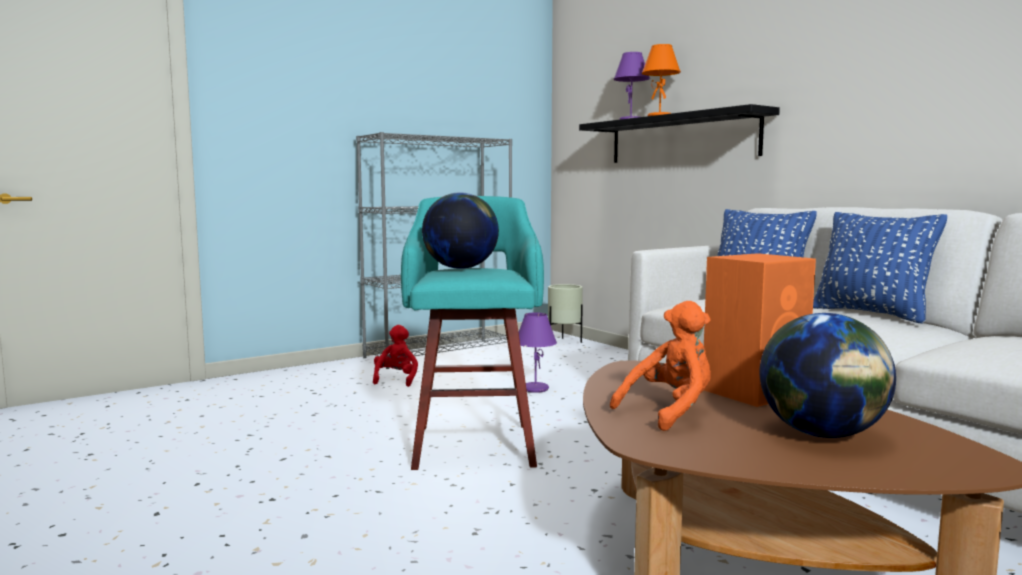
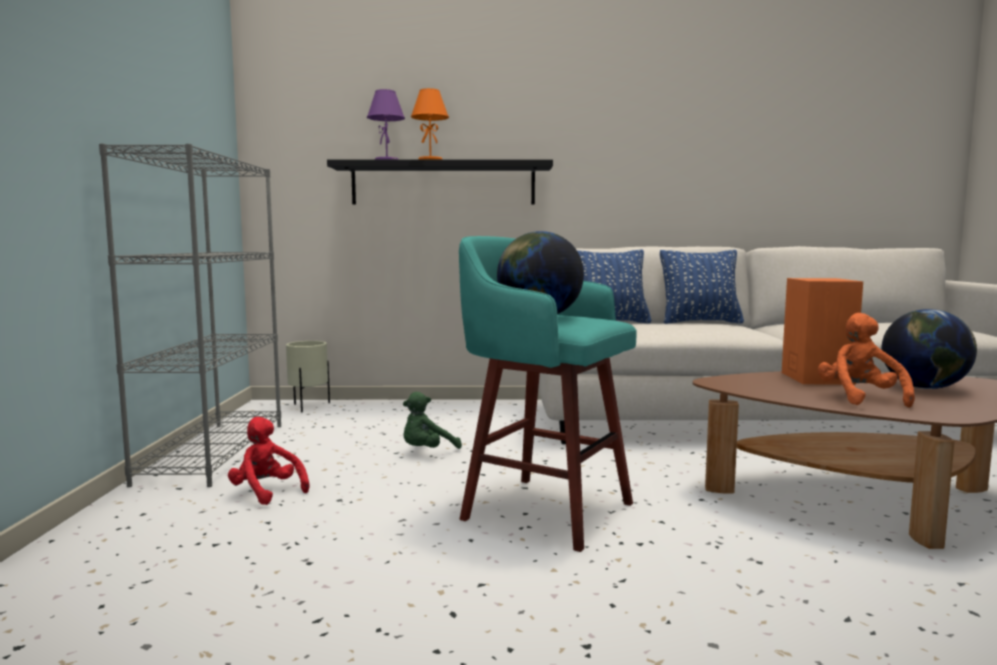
camera: 55 degrees left, 0 degrees up
(535, 389) = (427, 451): purple table lamp -> green plush toy

